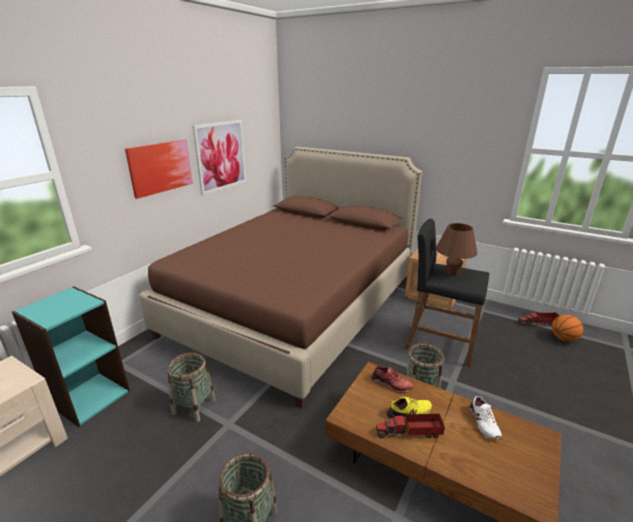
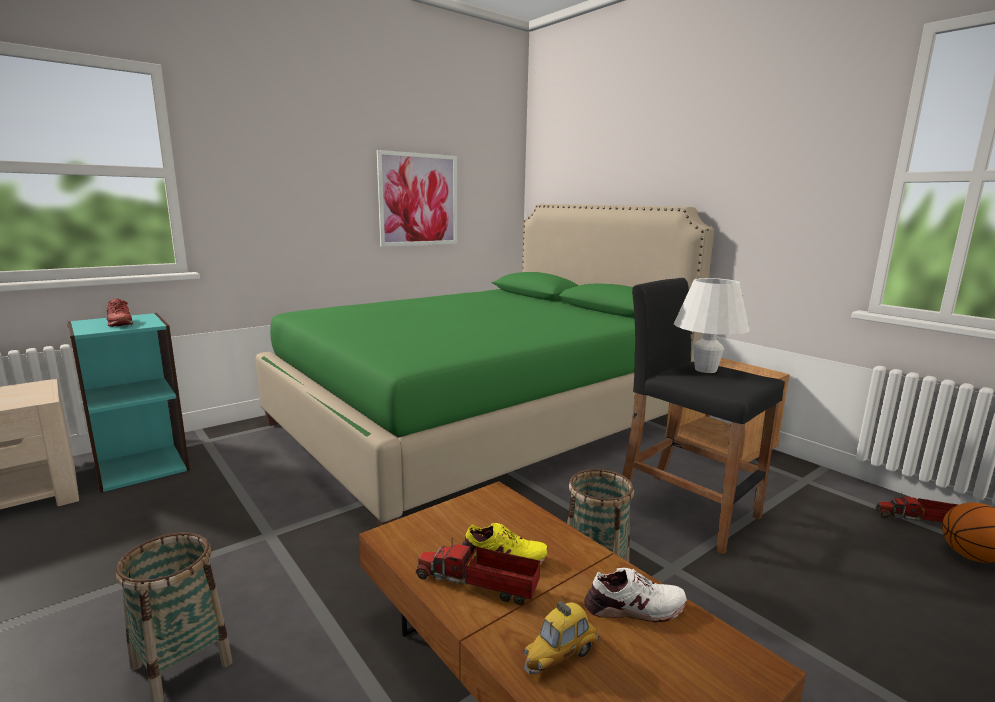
camera: 20 degrees right, 10 degrees down
(160, 167) = (319, 195): picture -> none
(194, 406) = (245, 504): basket -> none
(295, 306) = (481, 422): brown bed -> green bed
(391, 384) = (509, 515): red shoe -> red shoe (119, 322)
(452, 273) = (705, 370): brown table lamp -> white table lamp
(471, 459) = (560, 656): none -> toy car
(483, 423) = (634, 608): white shoe -> white shoe turned 105 degrees counterclockwise

